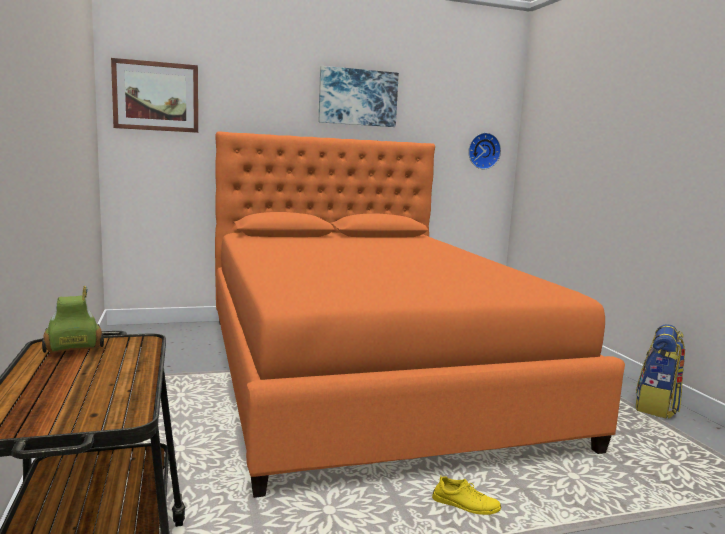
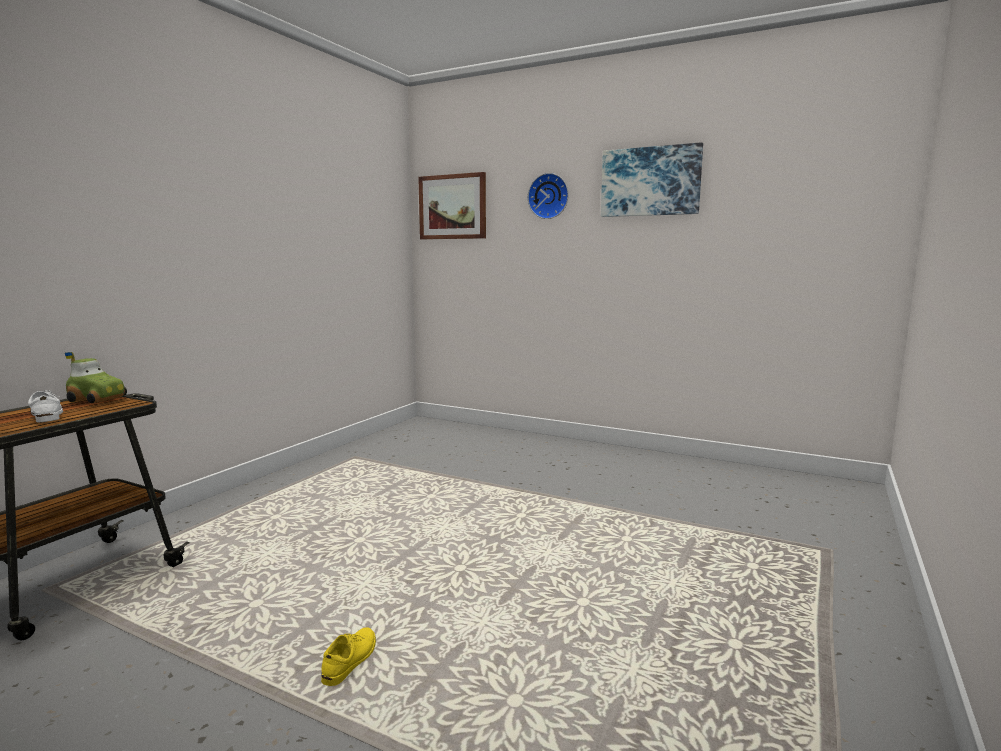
camera: 45 degrees right, 0 degrees up
(72, 345) = (98, 399): toy car -> toy car turned 90 degrees clockwise
(90, 374) = (46, 415): none -> white shoe
(366, 372) = (535, 506): orange bed -> none
(465, 505) = (350, 660): yellow shoe -> yellow shoe turned 135 degrees counterclockwise
(483, 151) = (847, 236): wall clock -> wall clock (549, 196)
(656, 407) = (879, 696): backpack -> none

